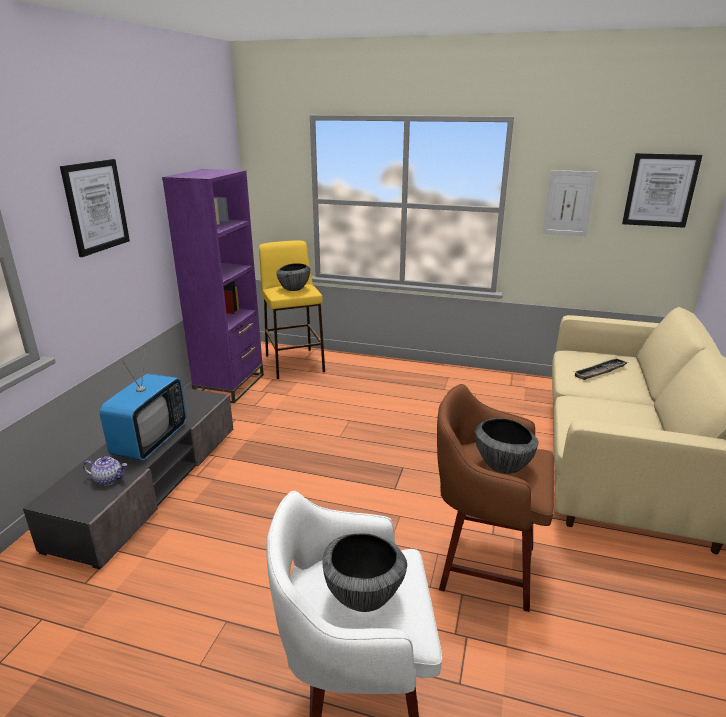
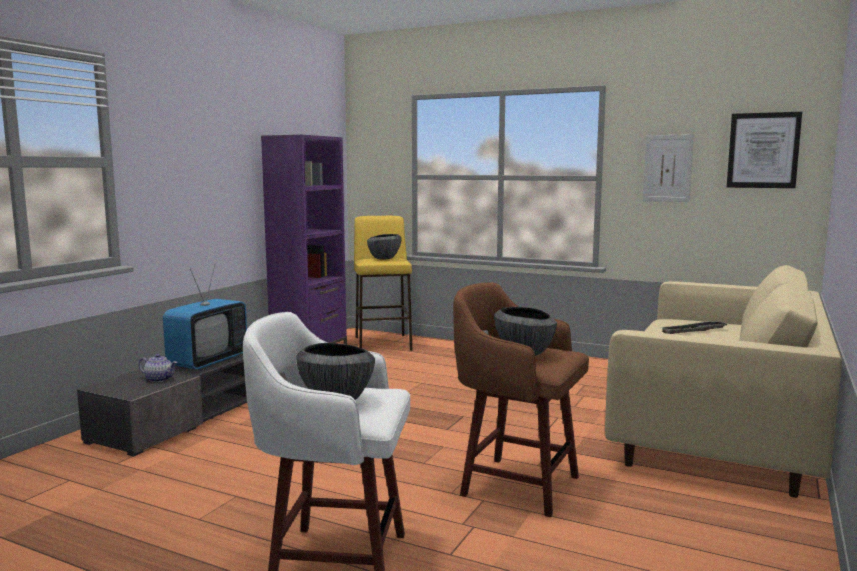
camera: 10 degrees right, 15 degrees down
(96, 206) = (194, 147): picture -> none

